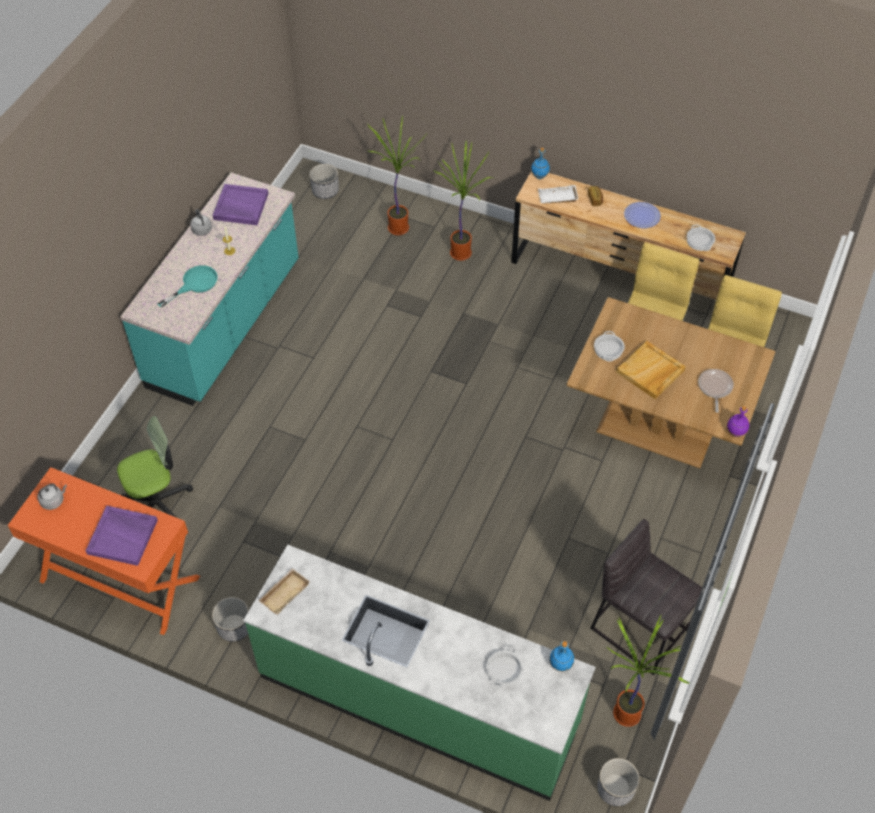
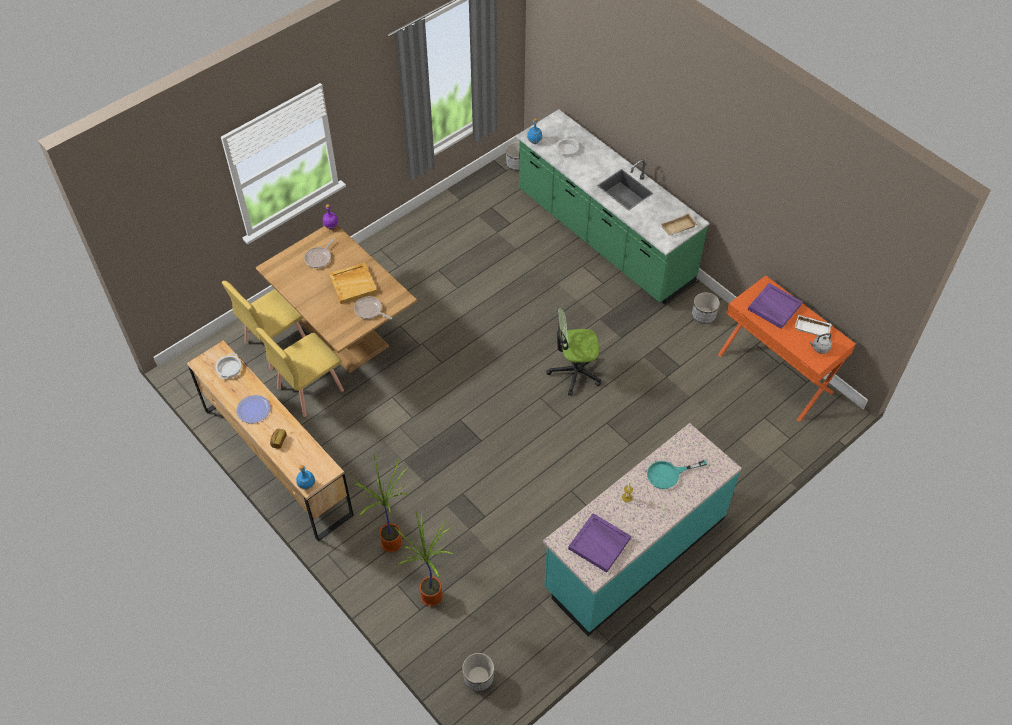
camera: 155 degrees left, 0 degrees up
(158, 503) = (735, 416): office chair -> office chair (575, 372)
(201, 229) = (645, 531): grey kettle -> none
(557, 198) = (309, 456): white tray -> white tray (813, 328)
(608, 349) = (370, 310): cooking pot -> frying pan
(628, 716) = (487, 190): potted plant -> none
(640, 628) = (449, 225): grey stool -> none

